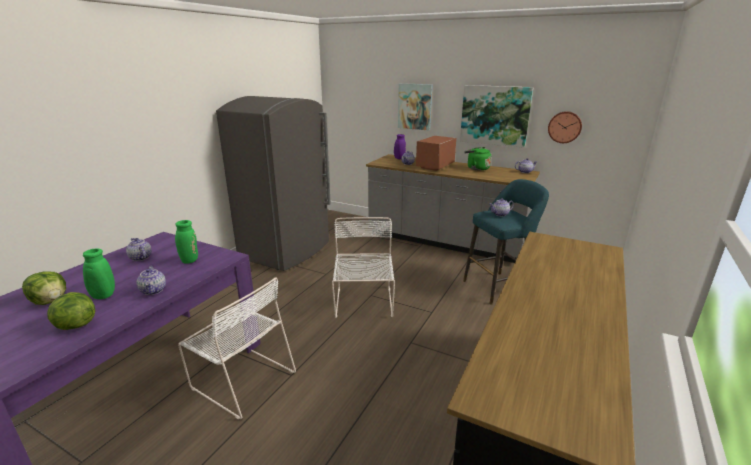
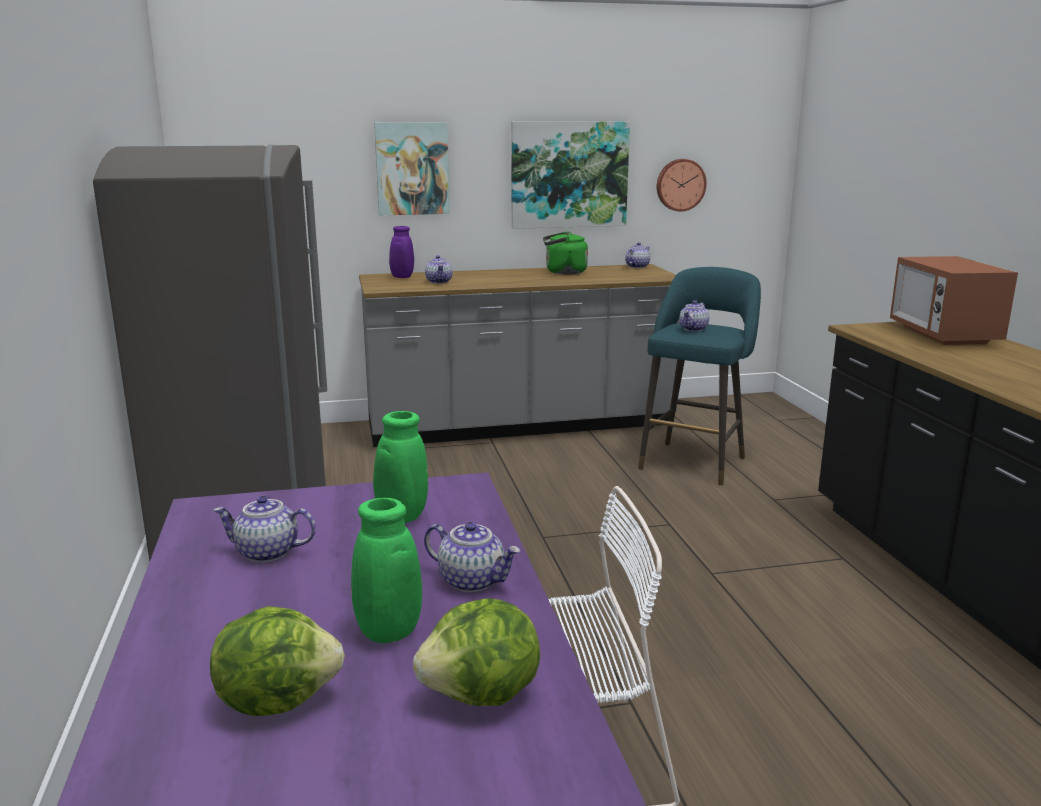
camera: 40 degrees left, 5 degrees down
(364, 303) = (554, 553): white chair -> none
(435, 166) = (494, 278): microwave -> microwave (943, 335)

